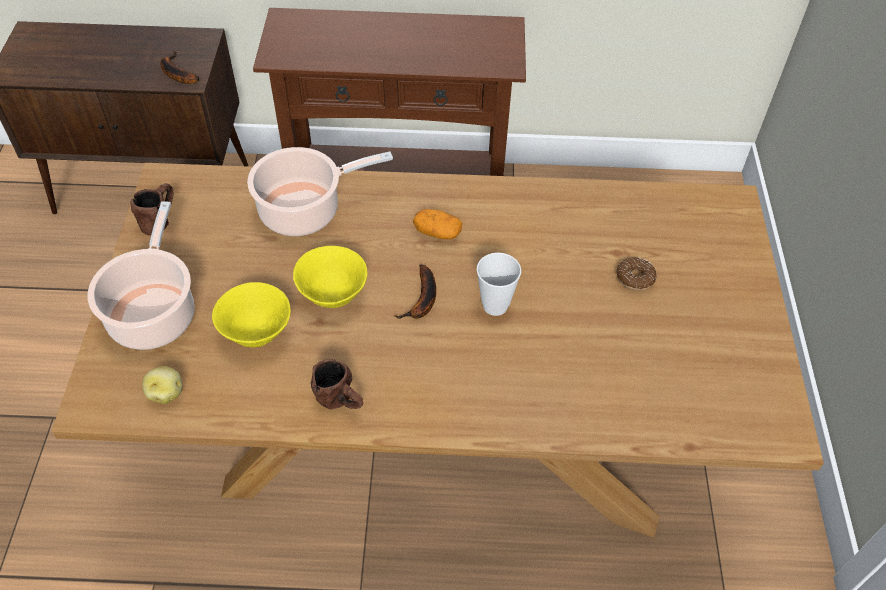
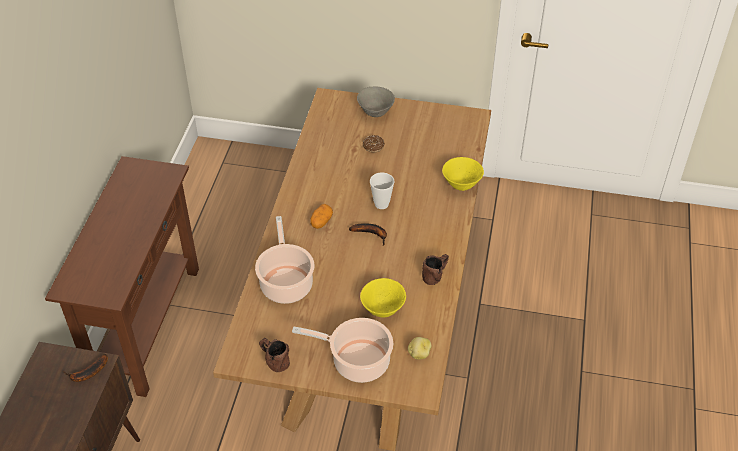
camera: 80 degrees left, 5 degrees down
(334, 296) = (361, 273): yellow bowl -> yellow bowl (461, 185)
(725, 271) = (376, 113): none -> grey bowl

